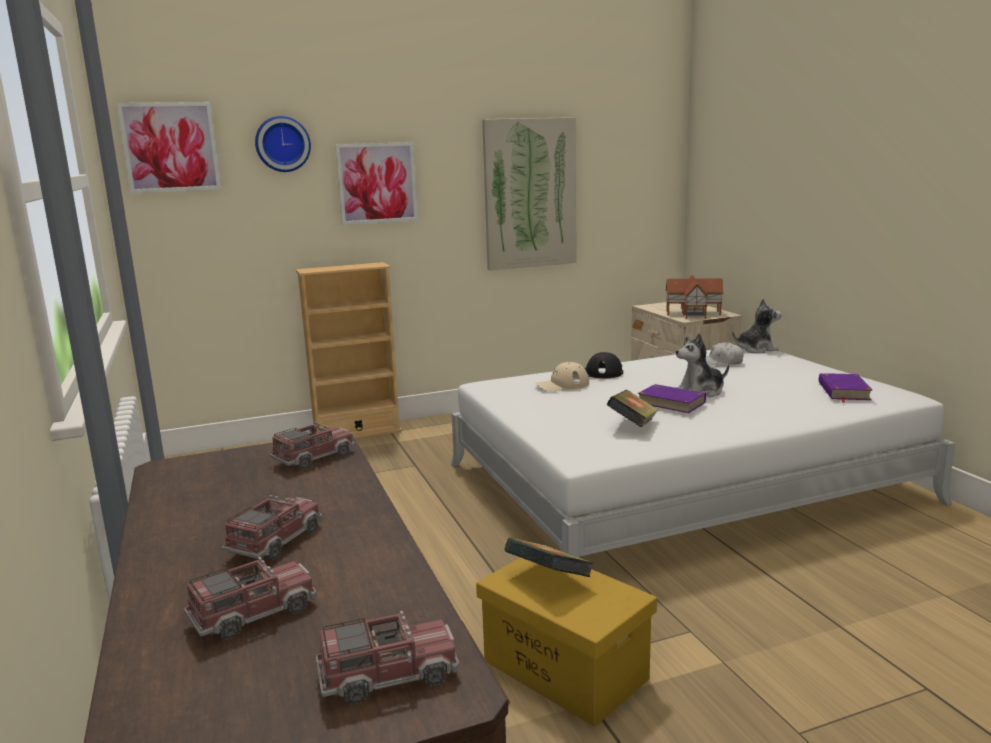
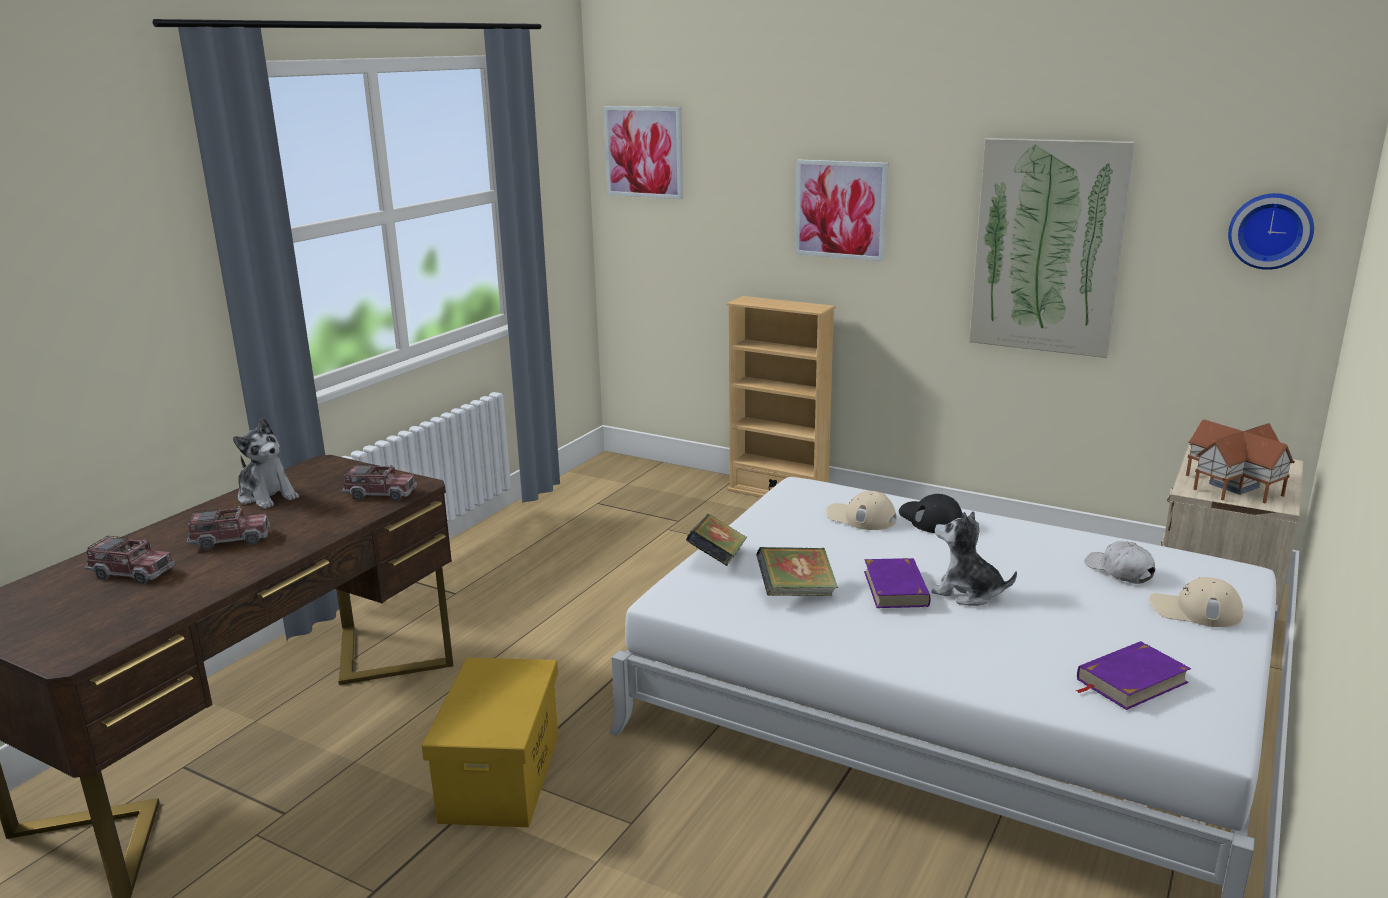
camera: 50 degrees right, 5 degrees up
(282, 144) = (744, 155): wall clock -> wall clock (1270, 230)
(388, 675) = (80, 634): toy truck -> none
(548, 579) = (501, 686): book -> book (717, 559)
(756, 349) = (1236, 576): plush toy -> plush toy (267, 496)
(782, 364) = (1194, 610): none -> beige cap

